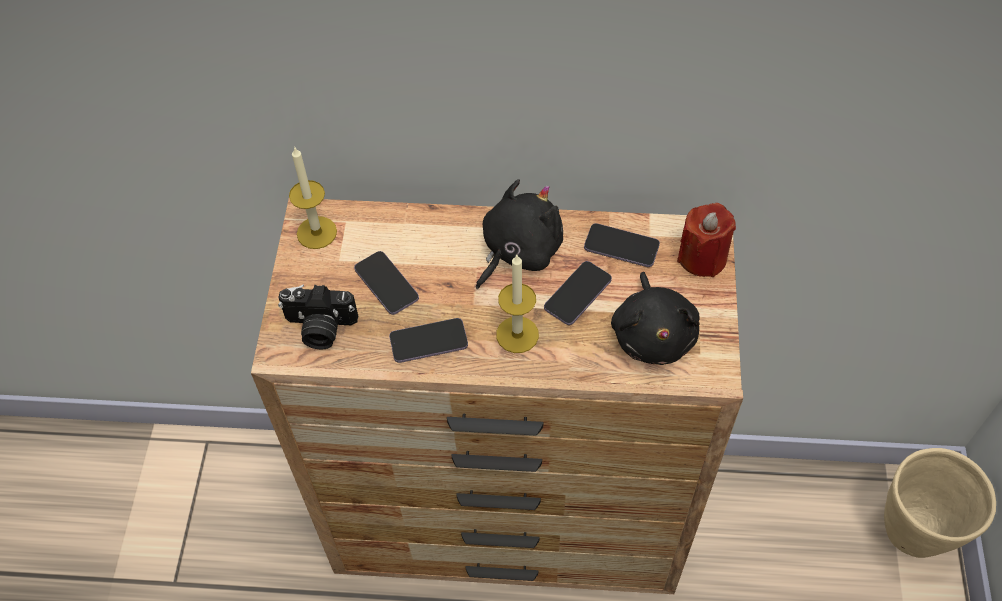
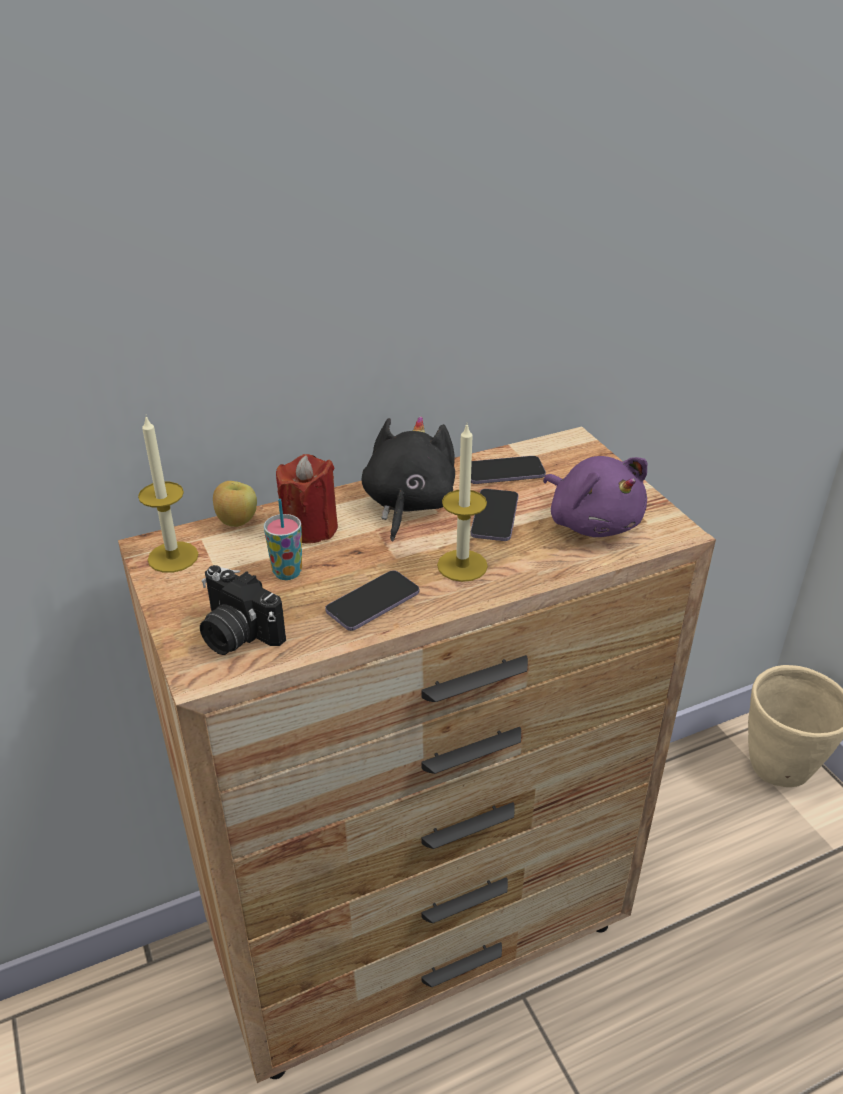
camera: 30 degrees left, 20 degrees down
(319, 328) = (236, 634): camera -> camera turned 60 degrees clockwise
(379, 215) = (236, 522): none -> apple
(386, 284) = (287, 572): phone -> cup
(653, 334) = (592, 522): black plush toy -> purple plush toy
(702, 257) = (583, 458): red candle -> red candle (309, 528)

